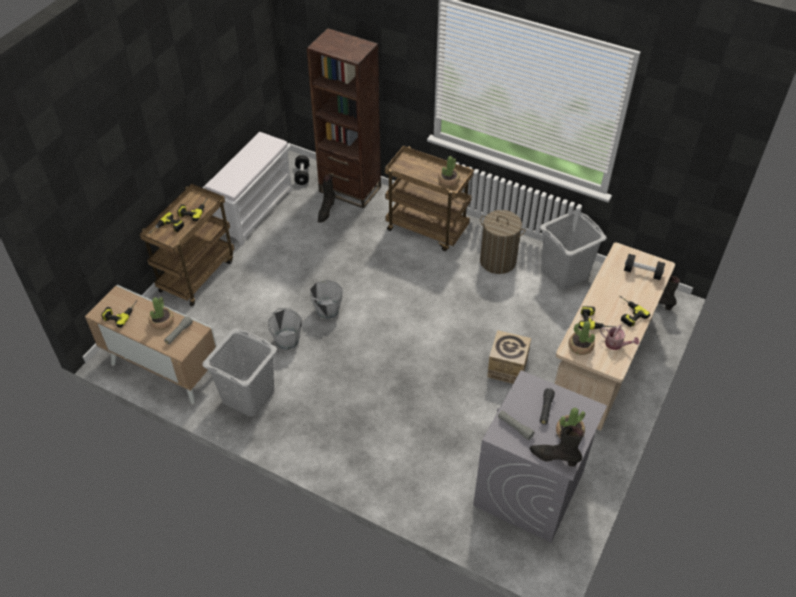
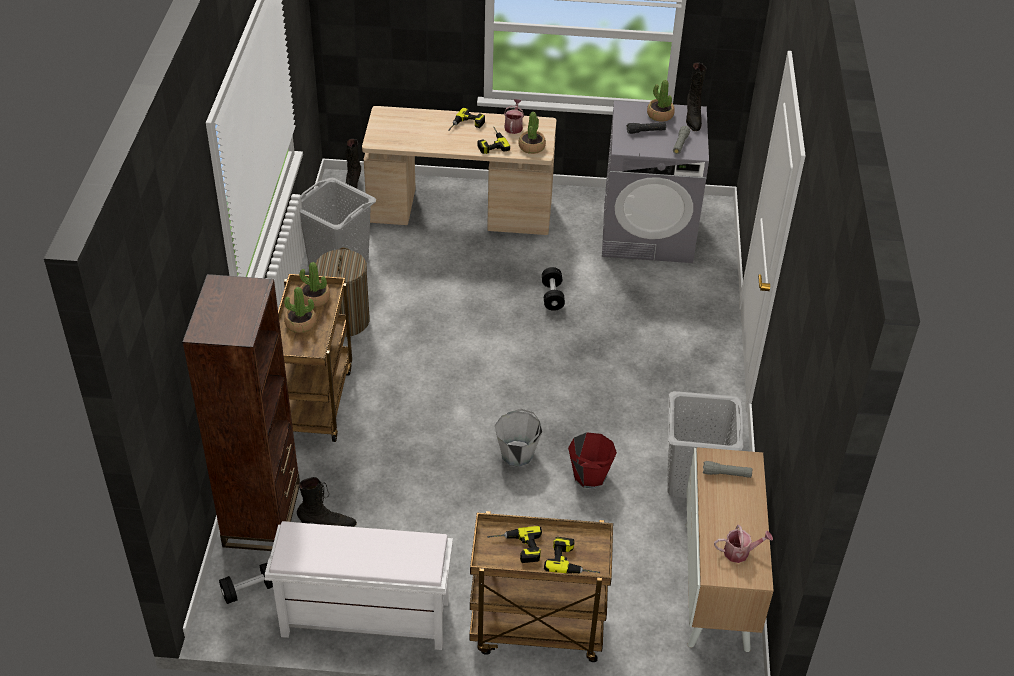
camera: 115 degrees left, 5 degrees down
(120, 313) = (740, 552): power drill -> watering can
(162, 321) = (722, 500): potted plant -> potted plant (300, 324)
(287, 340) = (589, 476): grey bucket -> red bucket
(507, 368) = (511, 277): cardboard box -> none
(642, 272) = (401, 123): black dumbbell -> black dumbbell (552, 296)

